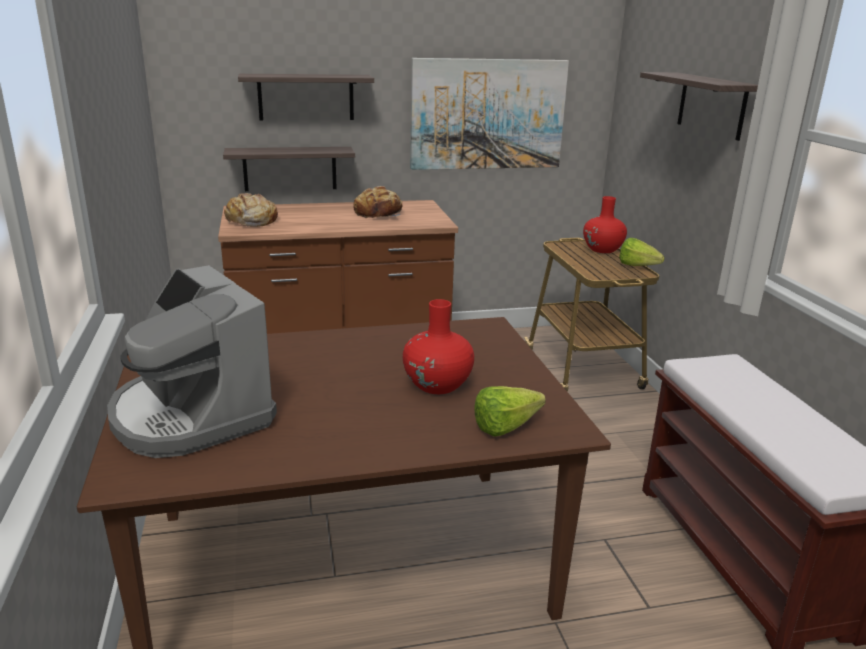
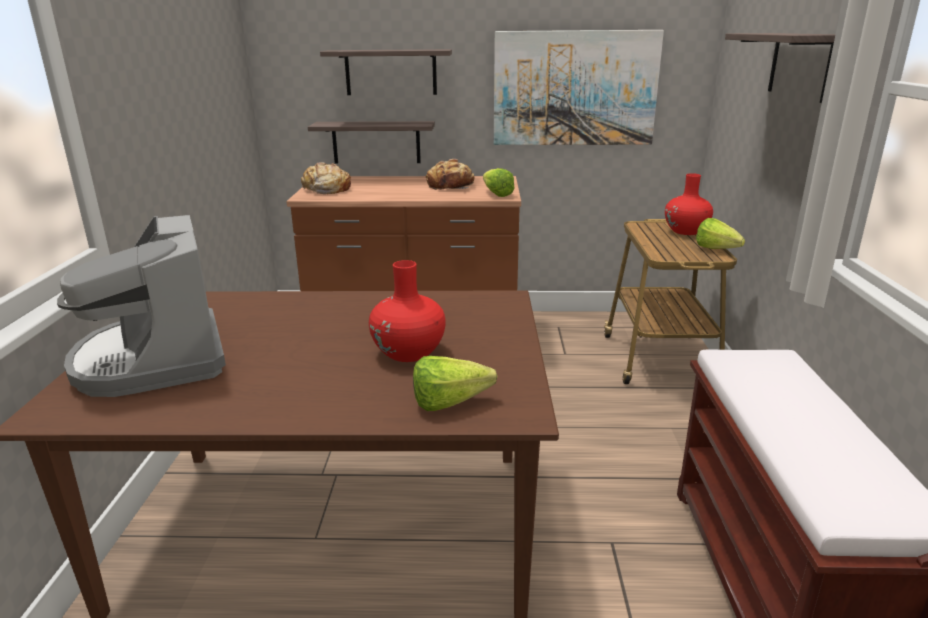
camera: 15 degrees right, 0 degrees up
(428, 220) = (495, 193): none -> lettuce

